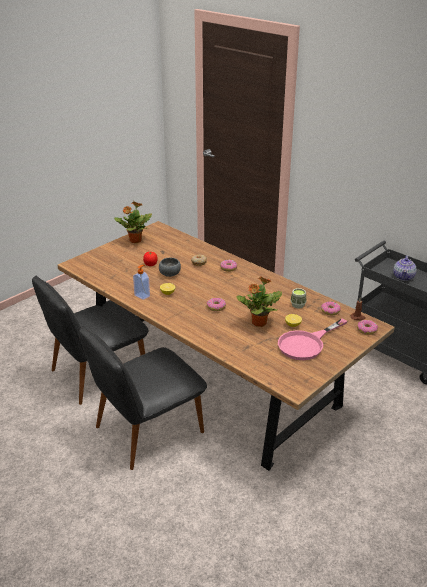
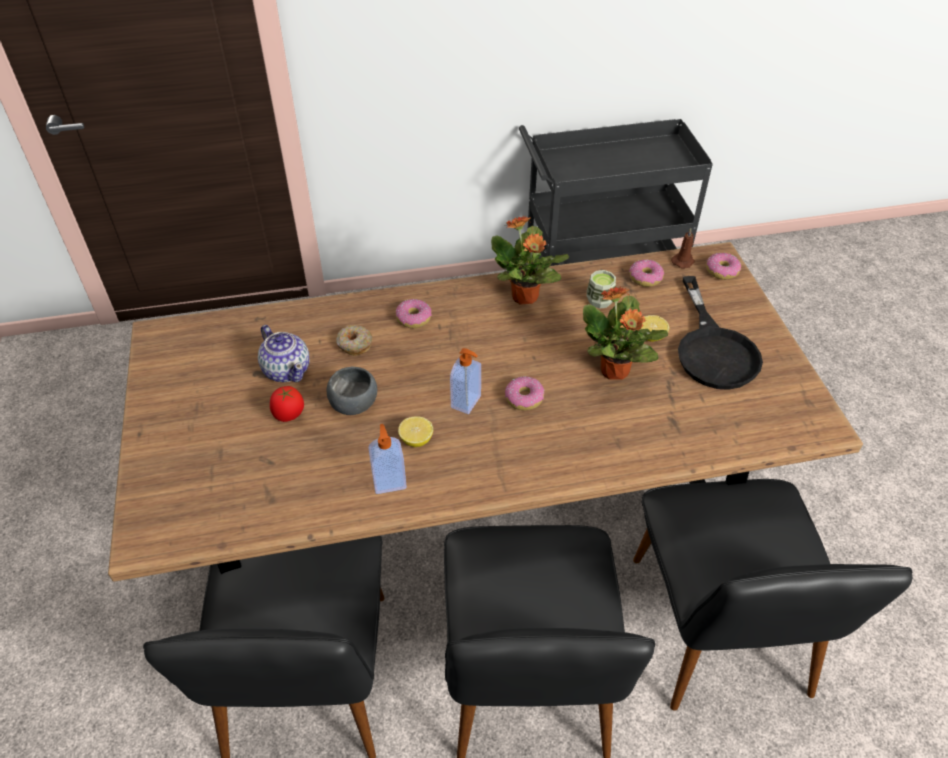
camera: 55 degrees left, 15 degrees up
(135, 241) = (169, 393): potted plant -> potted plant (525, 297)
(198, 296) = (467, 402): none -> soap dispenser
(230, 481) = (718, 624): none -> black chair
(306, 344) = (713, 349): pink frying pan -> black frying pan
(403, 277) = (596, 165): teapot -> teapot (287, 369)

